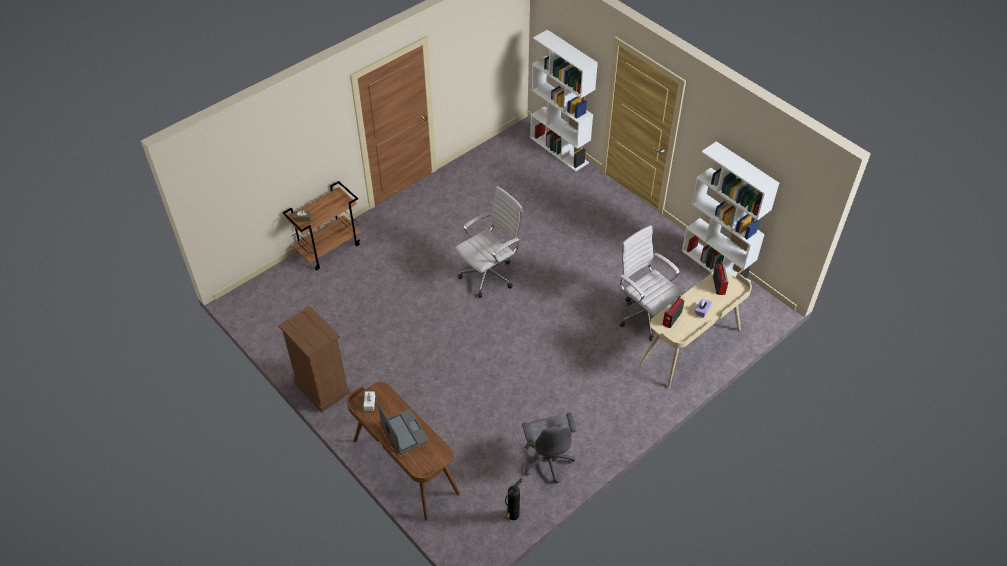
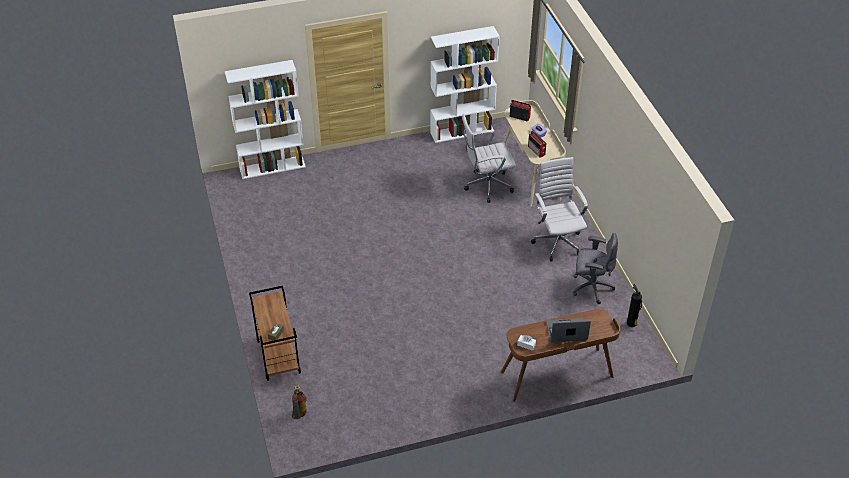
camera: 65 degrees left, 5 degrees down
(268, 289) = (299, 417): none -> fire extinguisher
(322, 388) = (444, 407): brown dresser -> none
(489, 275) = (386, 258): white office chair -> white office chair (557, 241)

